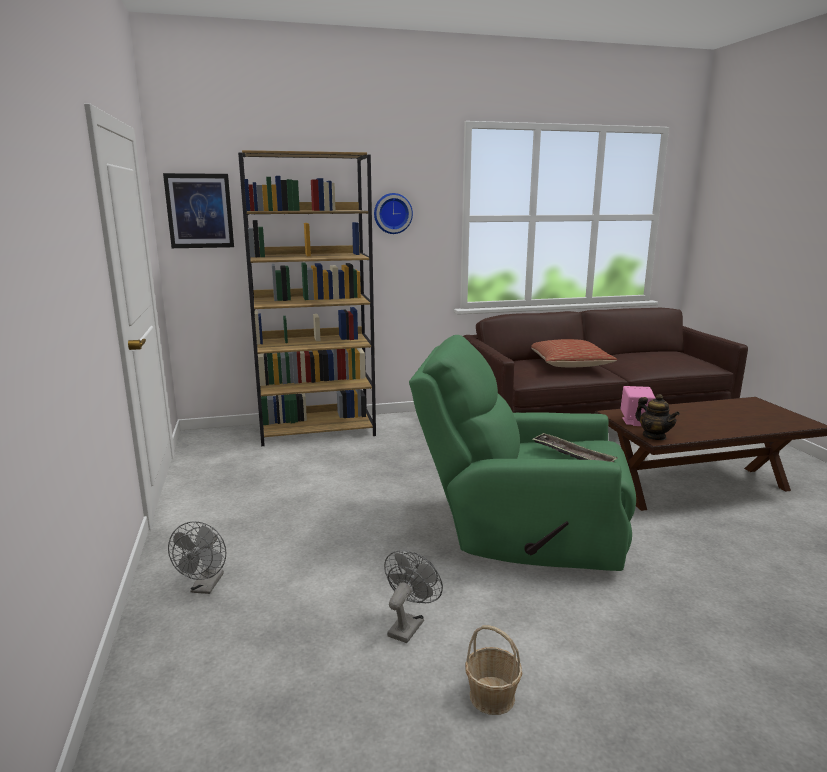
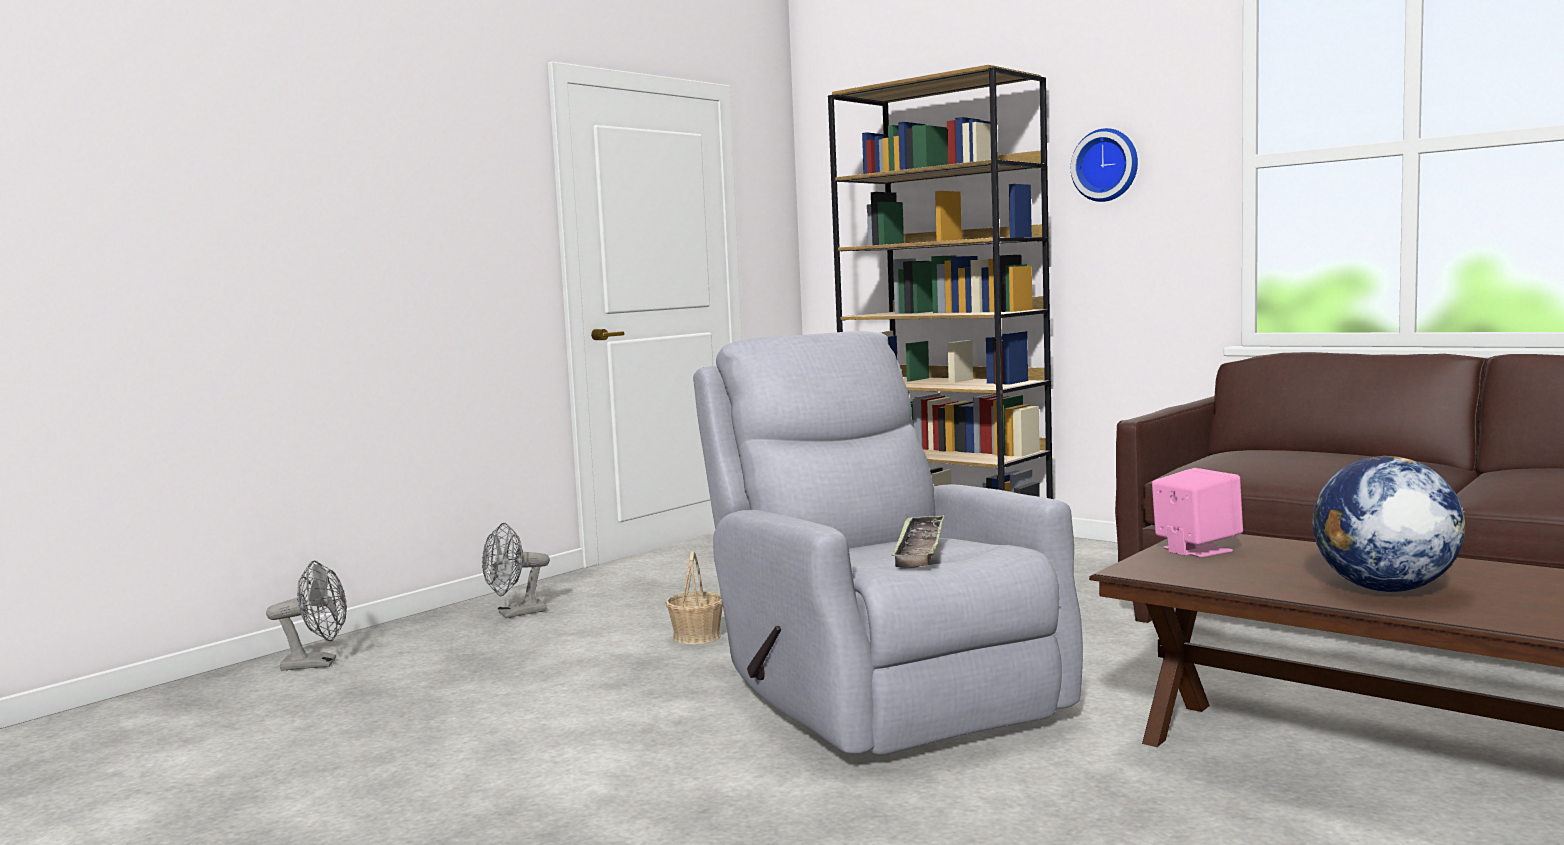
camera: 55 degrees right, 10 degrees down
(199, 211) = (842, 187): picture -> none
(408, 625) = (557, 697): grey fan -> grey fan (318, 664)
(492, 696) = (467, 765): basket -> basket (697, 637)
(520, 533) = (878, 690): green armchair -> grey armchair
(569, 364) = (1348, 463): pillow -> none
(654, 436) = (1146, 567): teapot -> none
(723, 423) = (1384, 589): none -> globe

